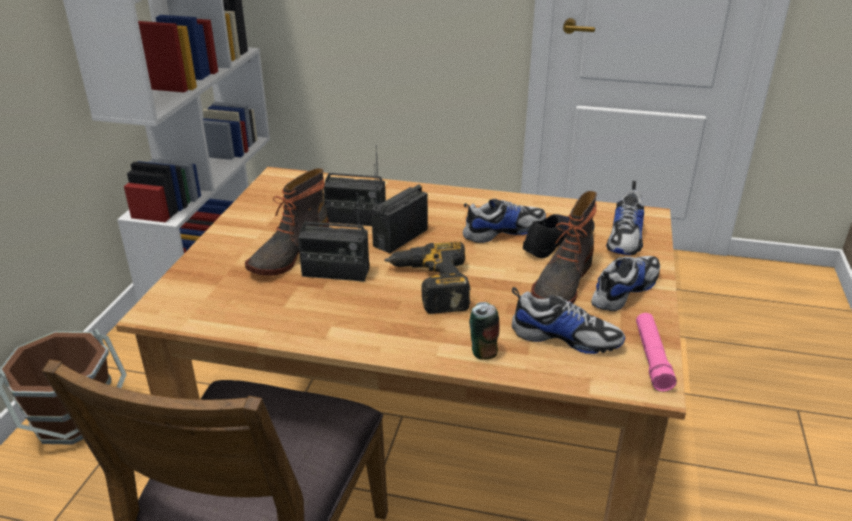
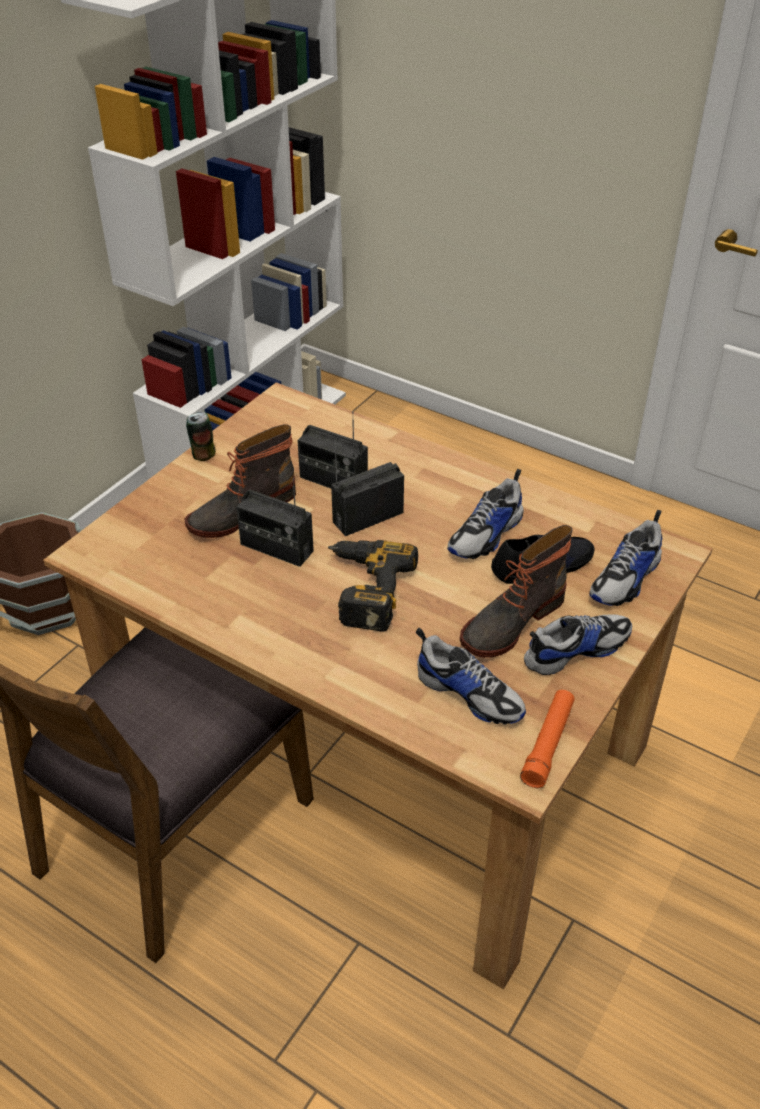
camera: 20 degrees right, 10 degrees up
(483, 351) = (373, 686): can -> can (203, 454)
(502, 231) = (487, 535): shoe -> shoe turned 135 degrees clockwise
(652, 357) = (548, 744): pink flashlight -> orange flashlight

